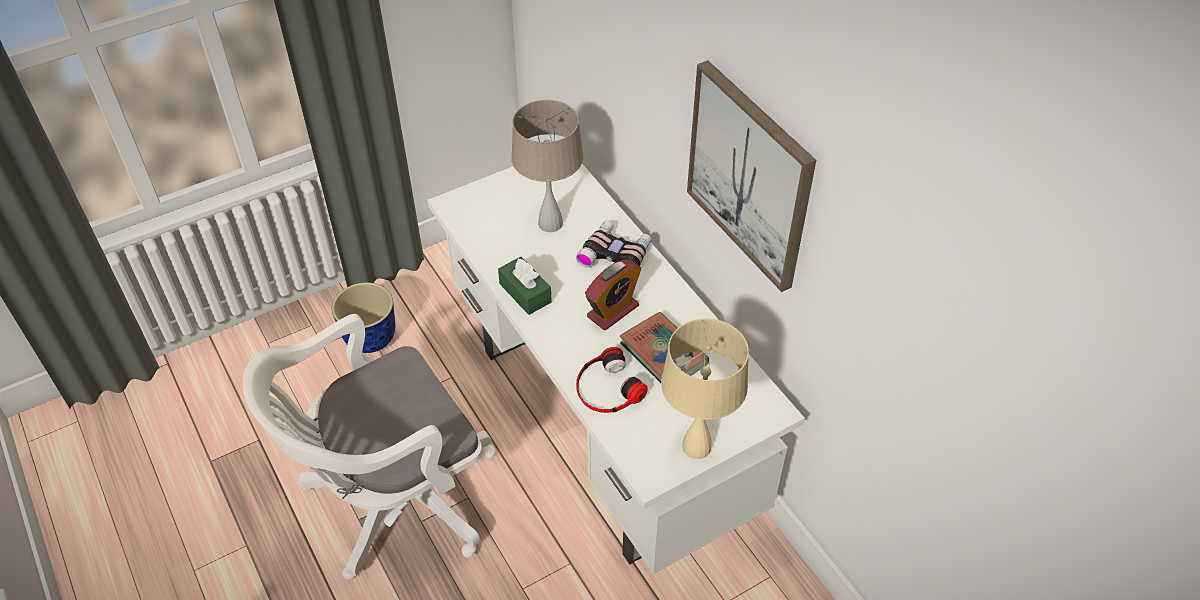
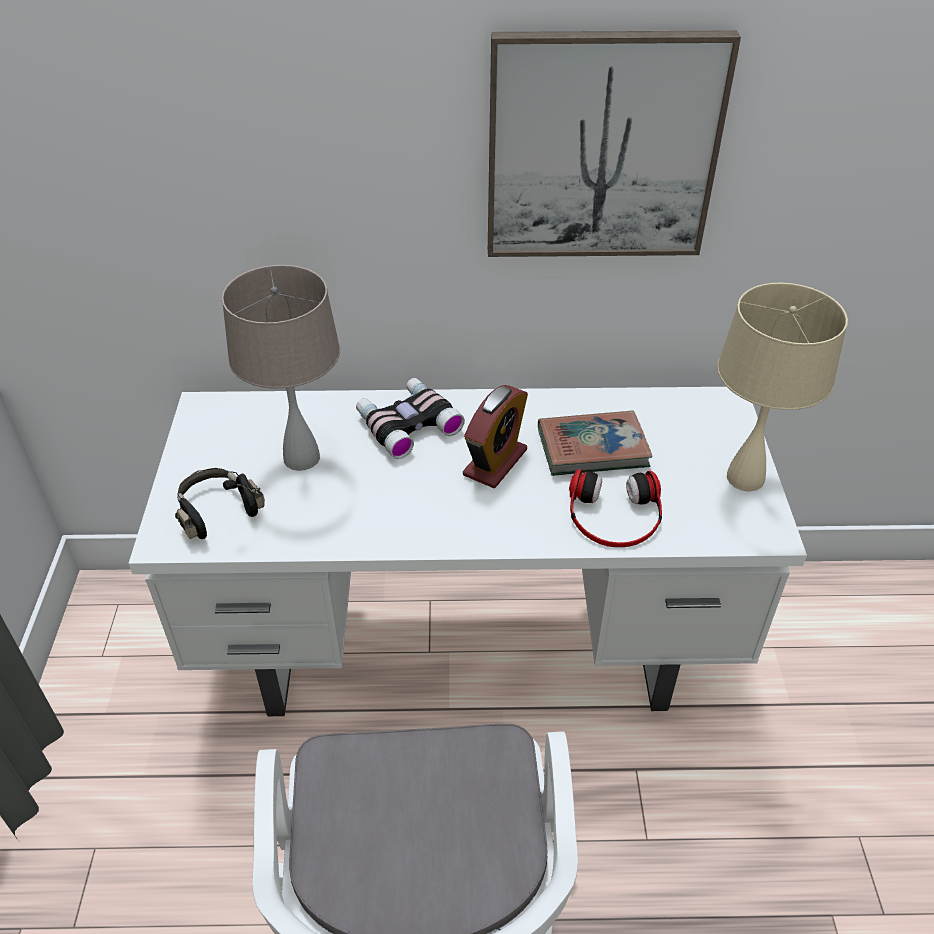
camera: 60 degrees left, 5 degrees down
(370, 338) = (121, 851): planter -> none
(484, 212) = (217, 511): none -> black headphones
(525, 293) = (400, 528): green tissue box -> none
(612, 311) = (495, 462): alarm clock -> alarm clock turned 45 degrees clockwise

